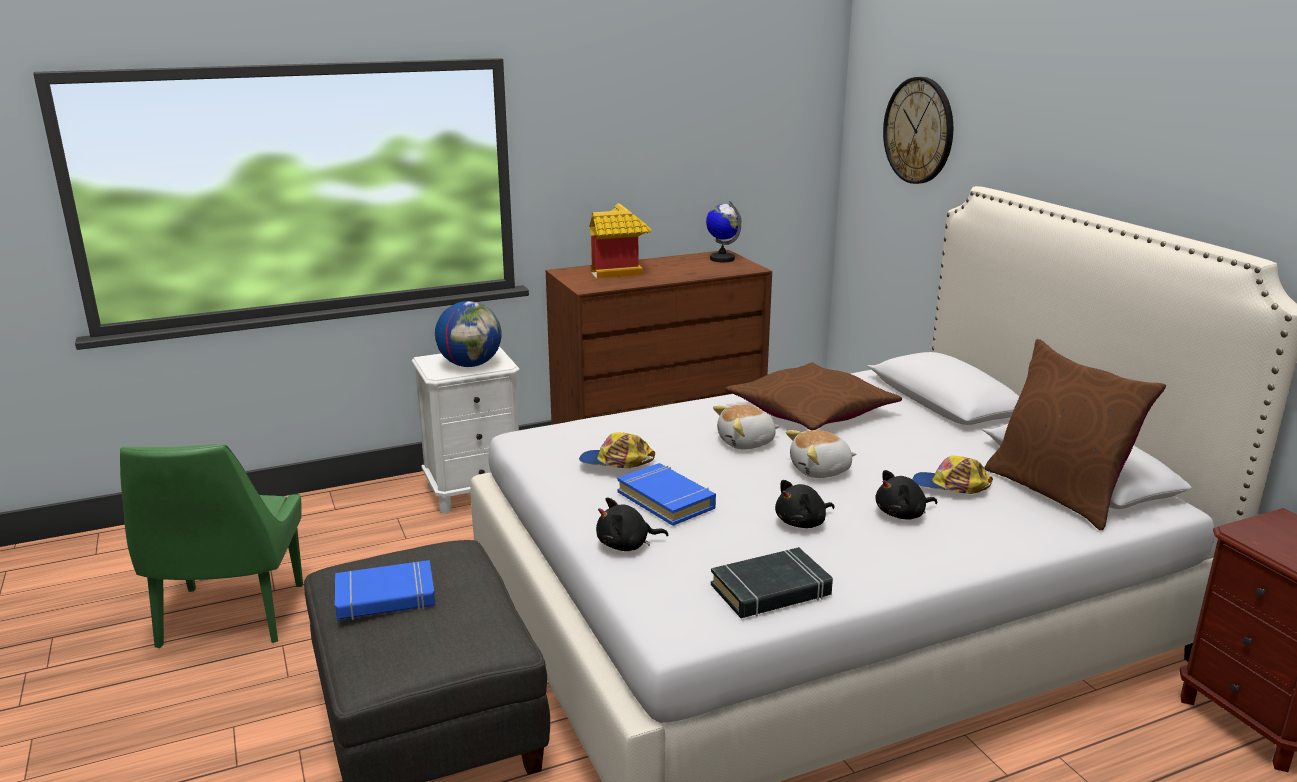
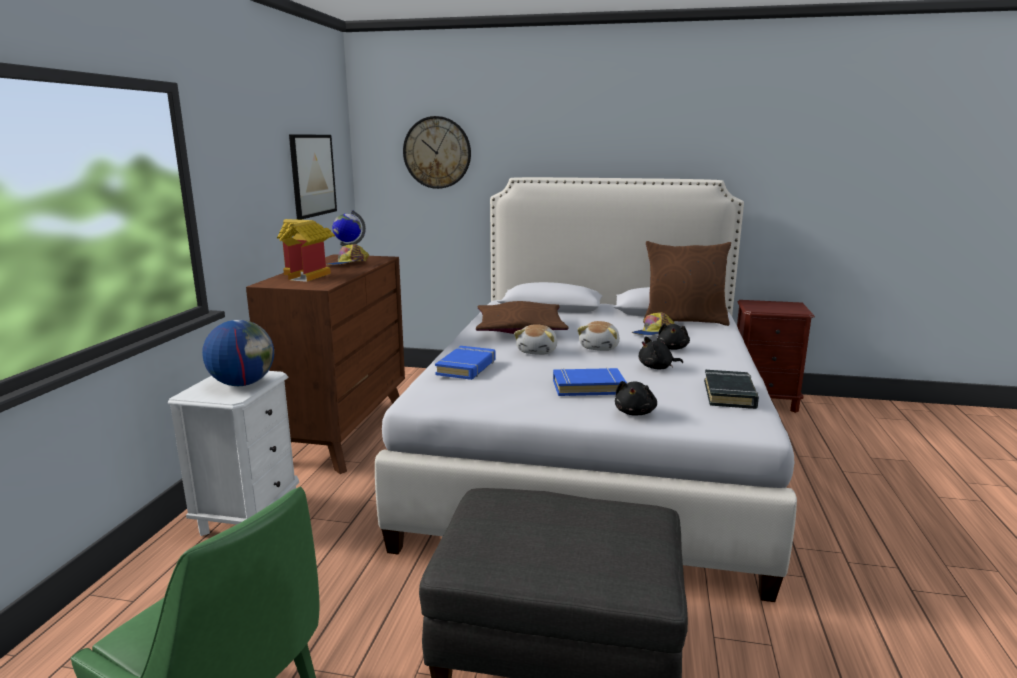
camera: 55 degrees left, 5 degrees down
(385, 598) = (541, 541): blue book -> blue book (467, 367)
(615, 462) = (516, 384): cap -> cap (348, 264)
(737, 147) = (312, 175): none -> picture
(803, 523) = (657, 368): black plush toy -> black plush toy turned 75 degrees clockwise

